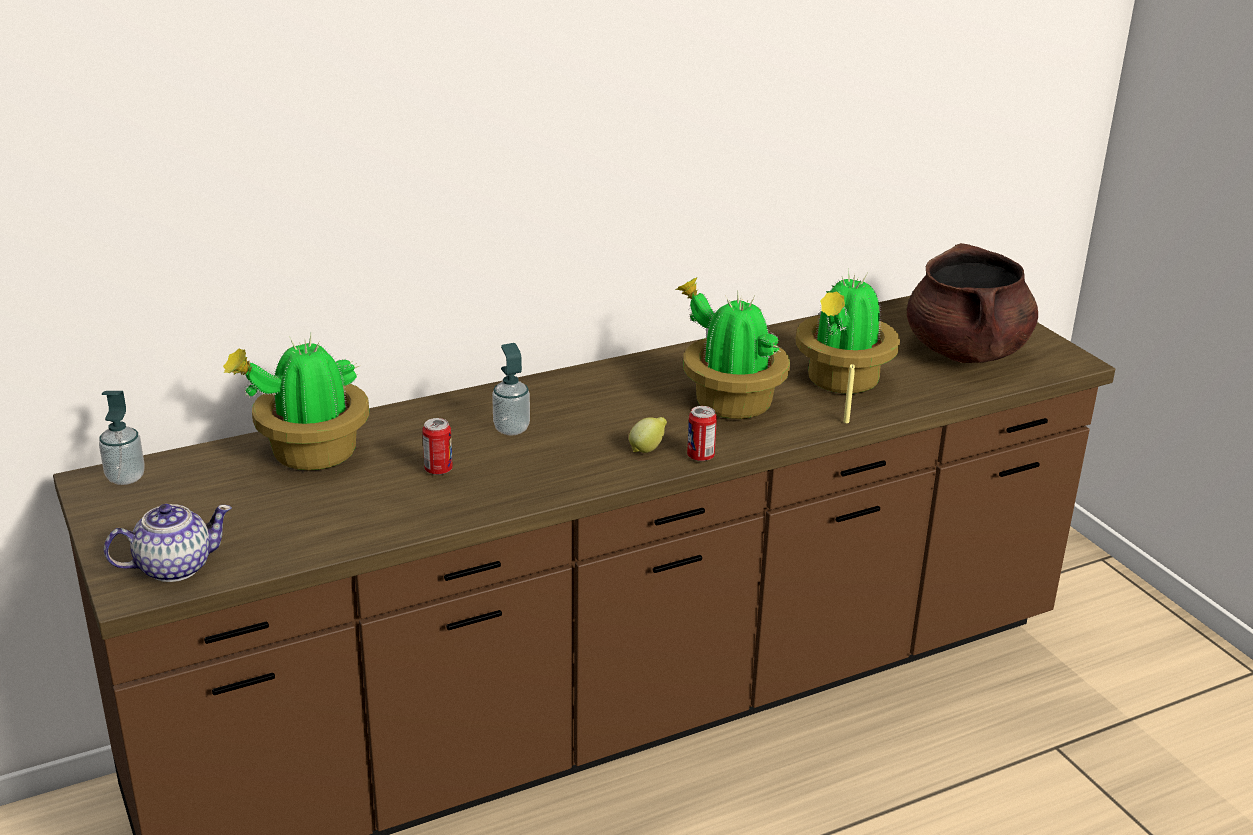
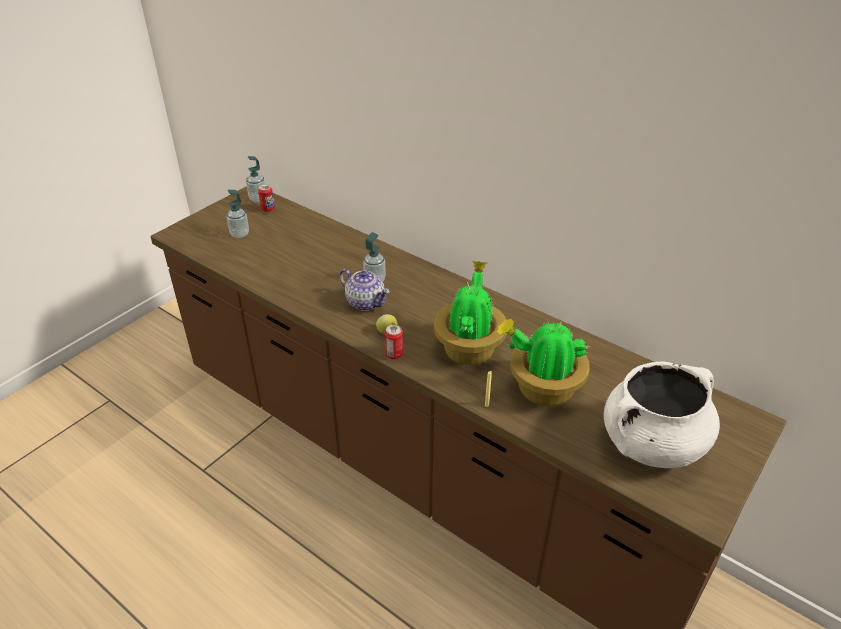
camera: 65 degrees right, 10 degrees up
(173, 567) = (195, 236): teapot -> teapot (365, 302)
(228, 519) = (239, 234): none -> soap dispenser
(310, 455) = (307, 233): potted plant -> none
(438, 470) = (317, 272): can -> can (268, 209)
(966, 352) = (652, 443): brown cooking pot -> white cooking pot

